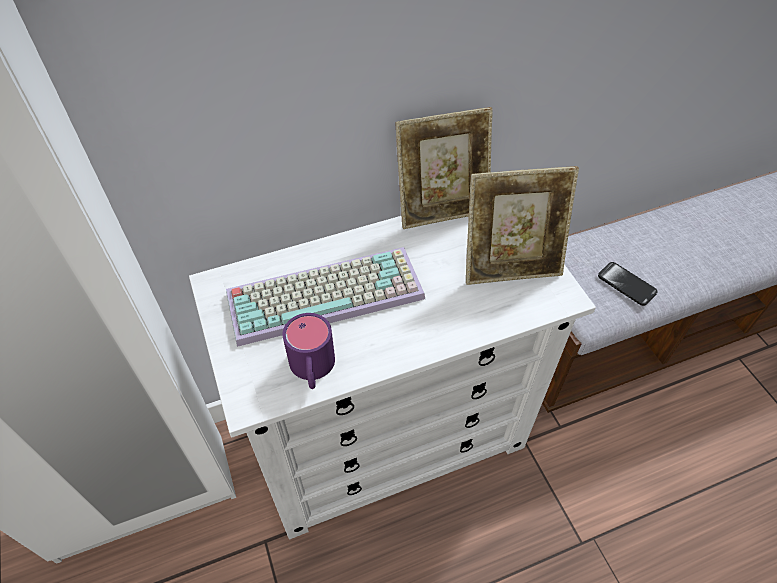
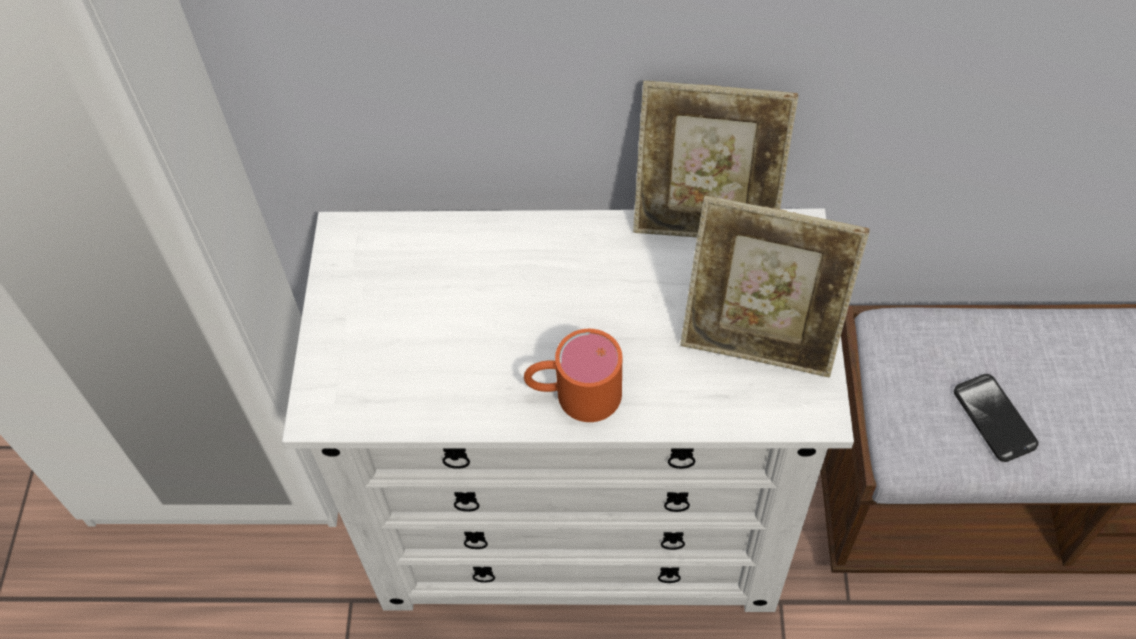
camera: 25 degrees right, 5 degrees up
(312, 370) = (416, 396): purple mug -> none
(327, 293) = (483, 295): keyboard -> none
(416, 334) = (573, 394): none -> orange mug

